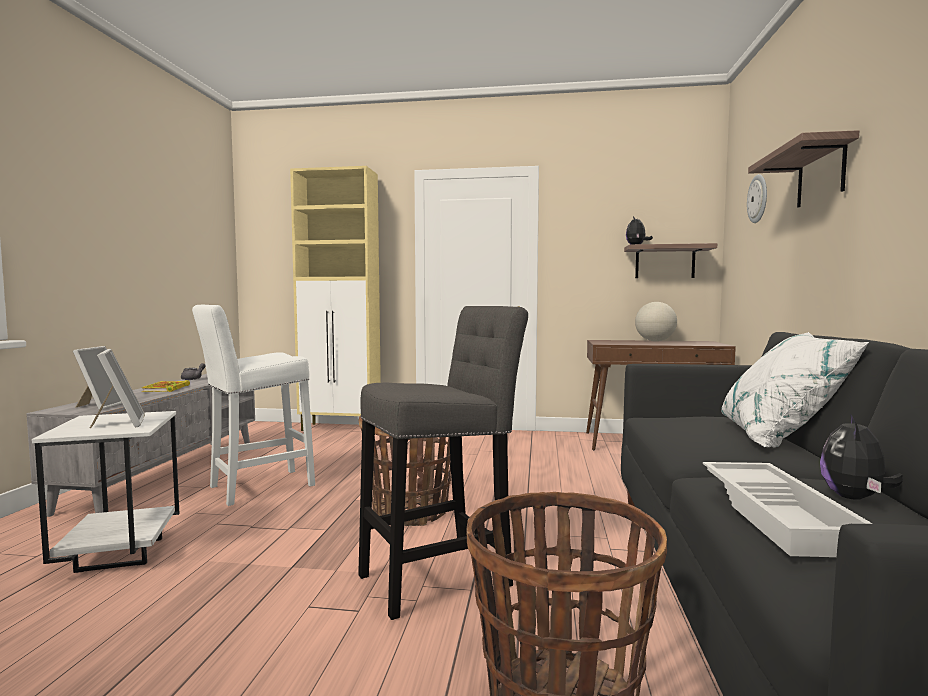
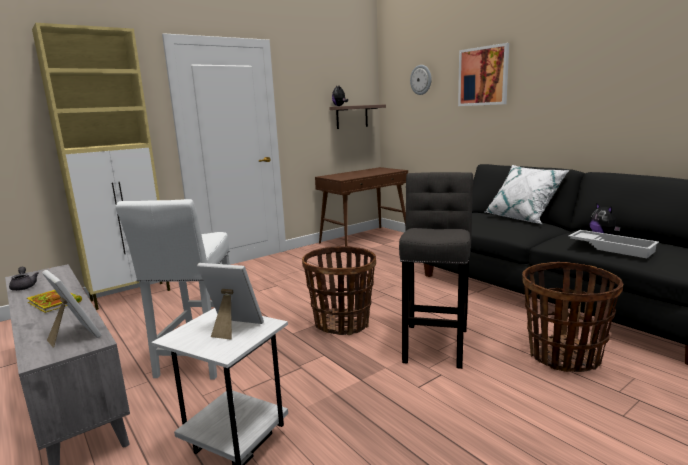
camera: 45 degrees left, 10 degrees up
(655, 341) = (356, 172): globe -> none
(821, 175) = (483, 76): shelf -> picture

